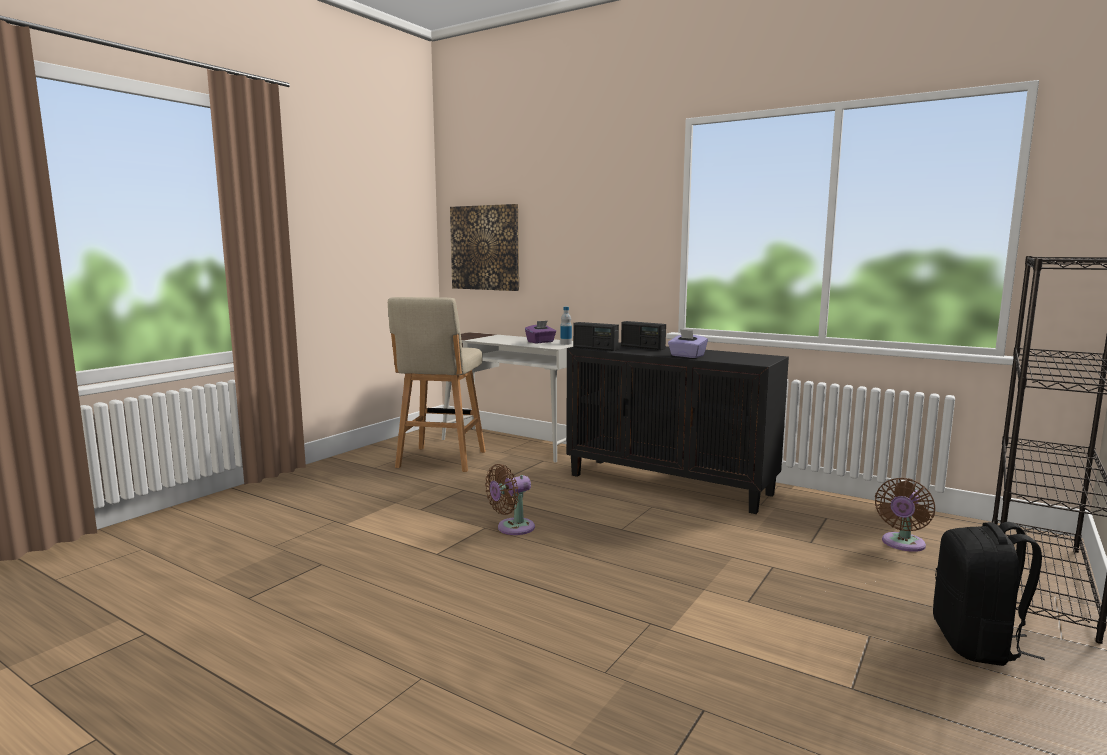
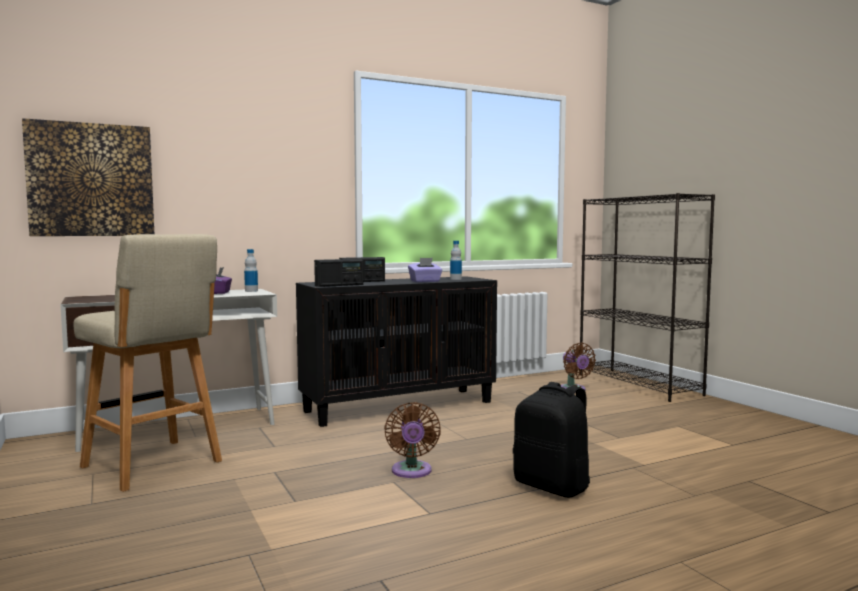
camera: 60 degrees left, 5 degrees down
(738, 358) = (455, 279): none -> bottle
(977, 644) = (697, 412): black backpack -> black backpack (553, 486)

